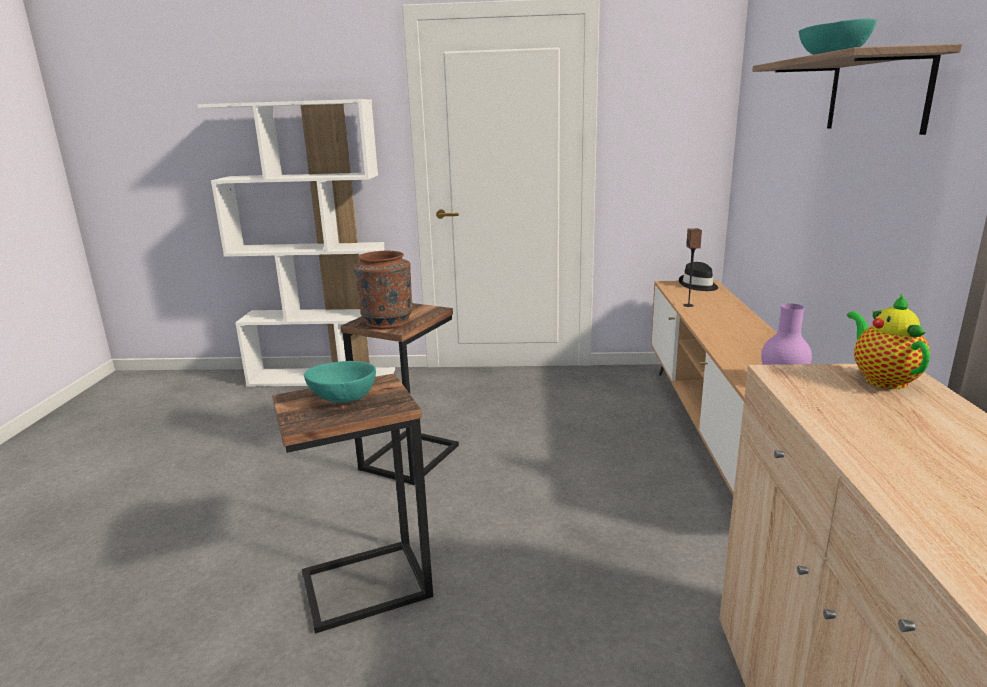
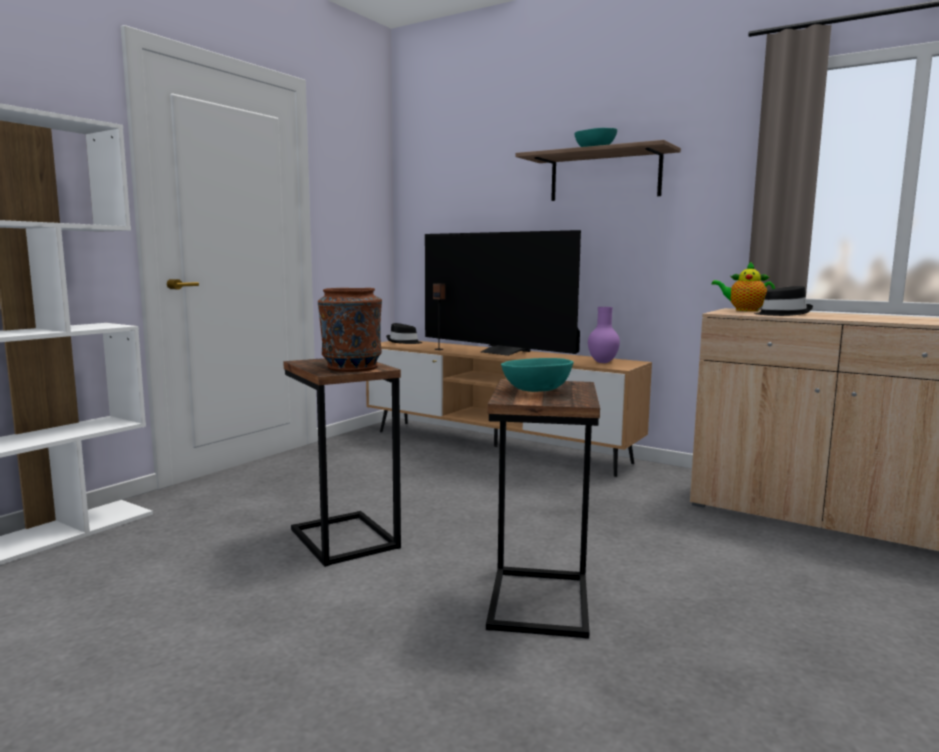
camera: 60 degrees left, 10 degrees down
(732, 328) = (501, 352): none -> television
(864, 411) = (781, 314): none -> black hat

